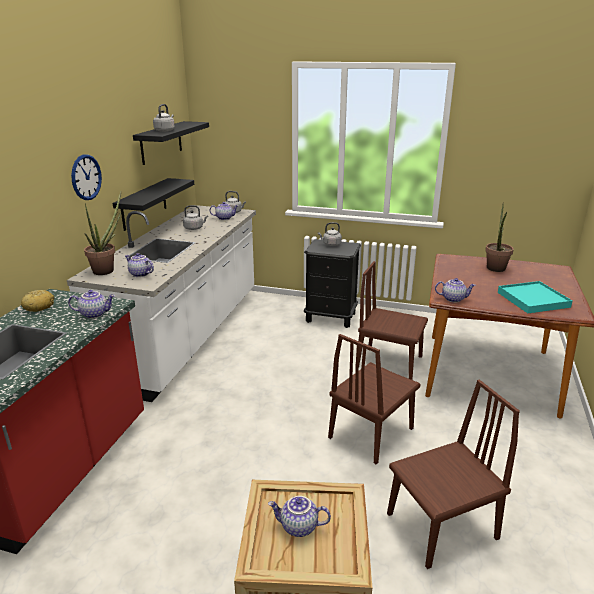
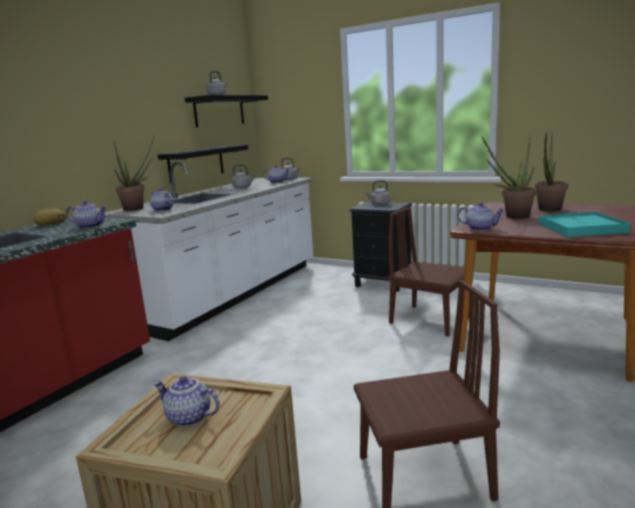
camera: 15 degrees right, 10 degrees down
(86, 177) = (127, 124): wall clock -> none
(371, 432) = (379, 379): brown chair -> none
(471, 280) = (512, 216): none -> potted plant

